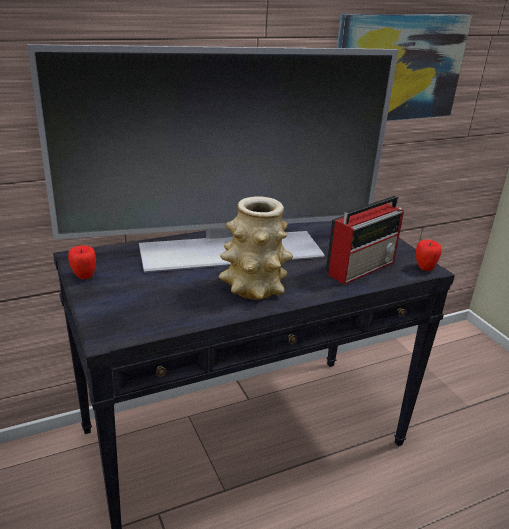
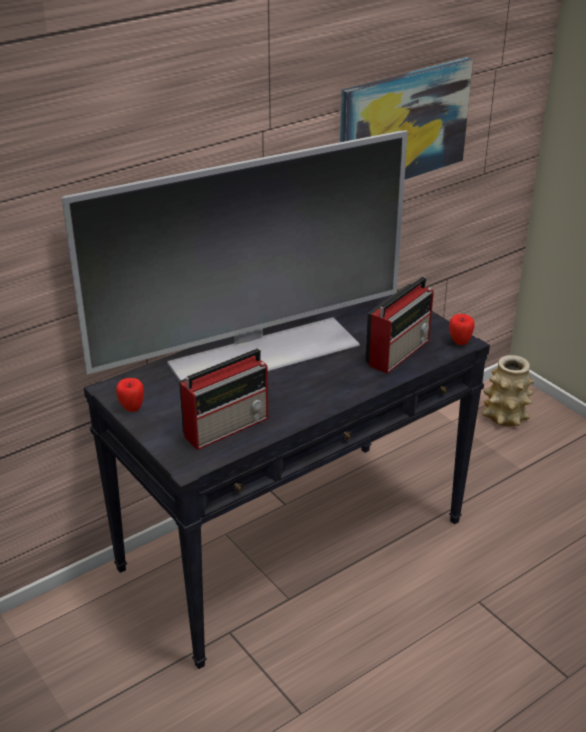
camera: 10 degrees left, 5 degrees up
(166, 306) = (228, 426): none -> radio
(253, 287) = (302, 392): vase -> vase (505, 417)

